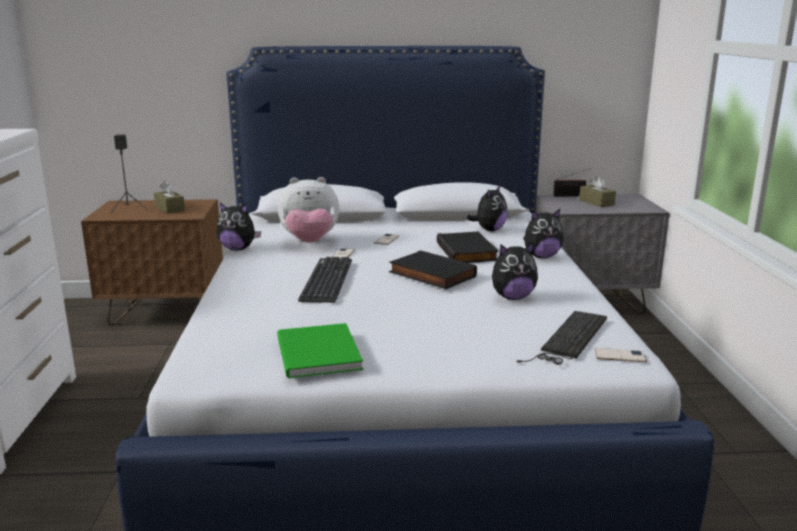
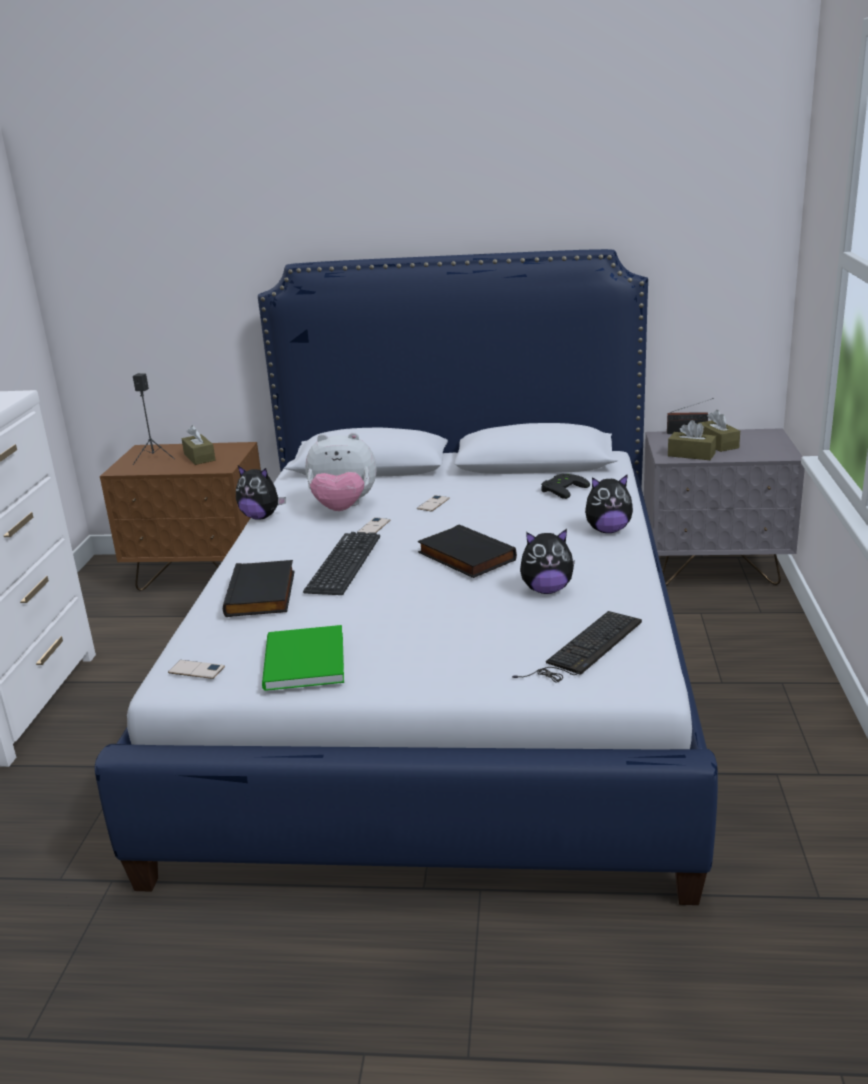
camera: 10 degrees right, 5 degrees up
(468, 252) = (522, 523): black book -> black book (263, 594)
(489, 230) = (562, 489): plush toy -> black game controller
(580, 209) = (691, 454): none -> brown tissue box
(620, 356) = (633, 672): phone -> phone (196, 670)

